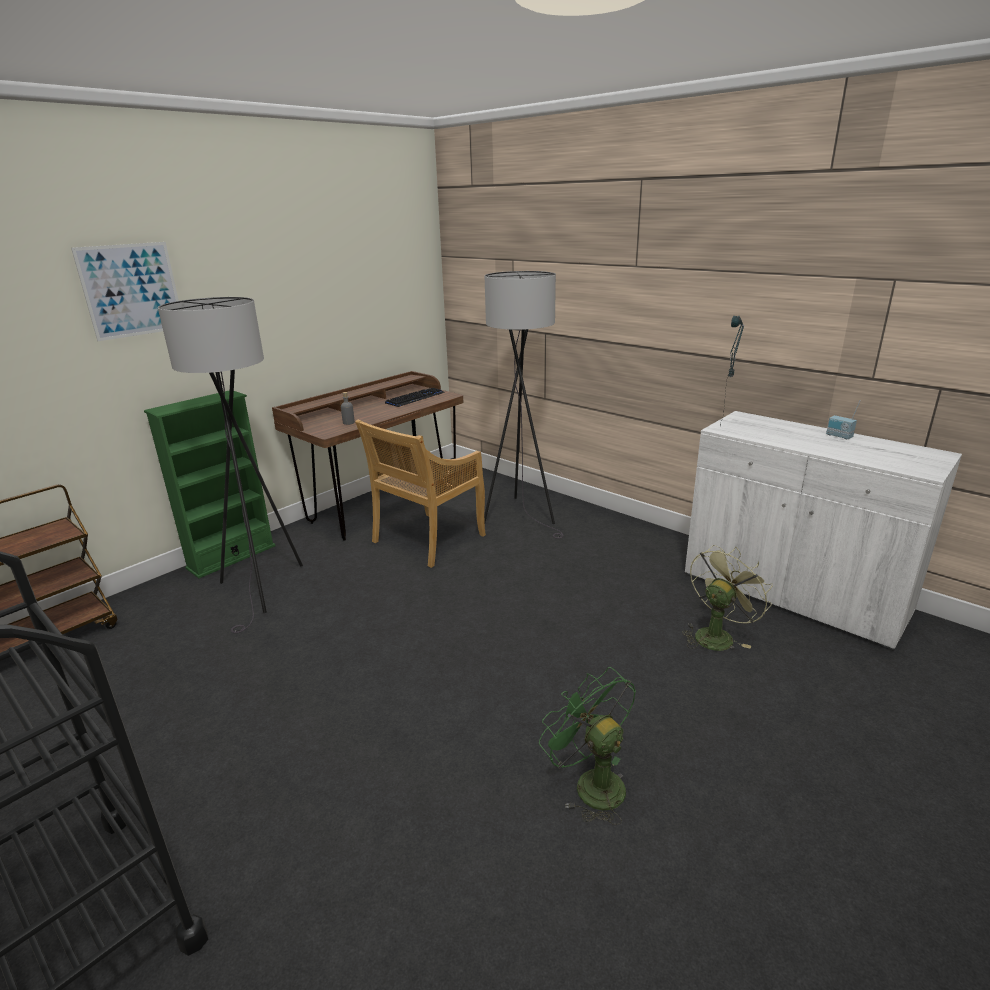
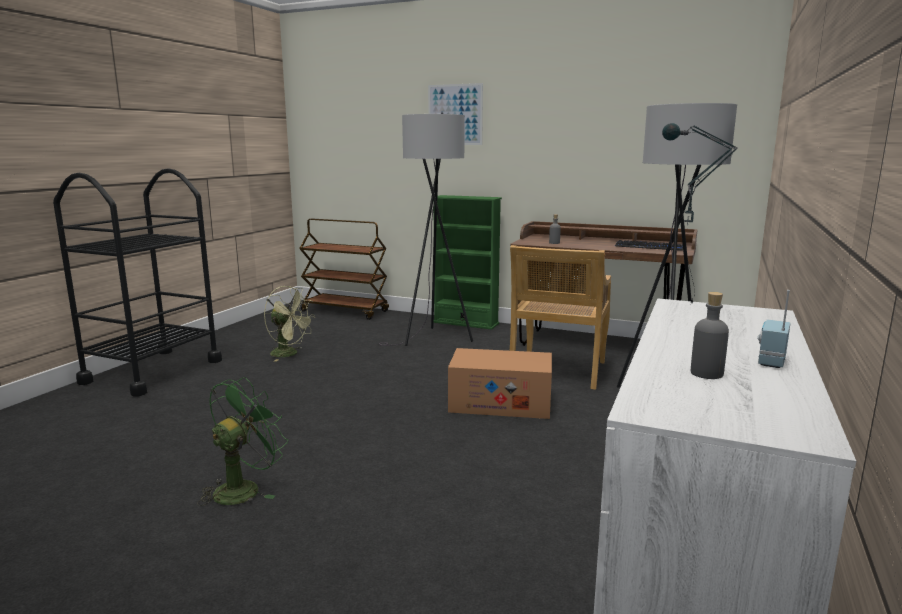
camera: 70 degrees right, 10 degrees down
(427, 540) = (557, 371): beige chair -> beige chair turned 90 degrees counterclockwise
(478, 585) = (500, 403): none -> cardboard box
(717, 635) = (507, 550): green fan -> green fan (289, 354)
(865, 451) = (706, 373): none -> grey bottle

